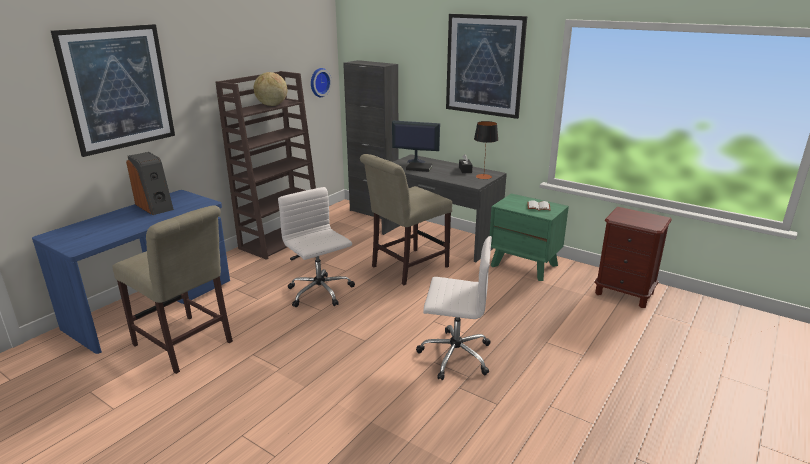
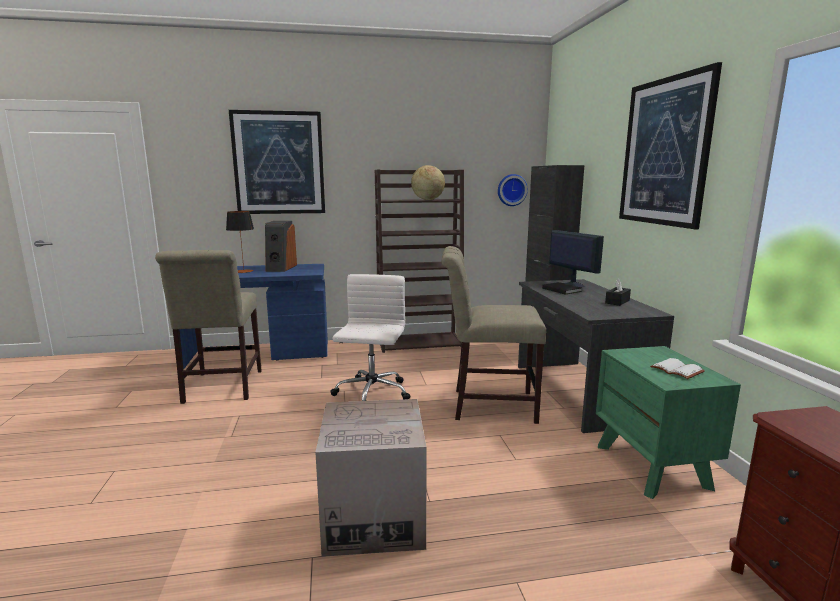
camera: 45 degrees right, 10 degrees down
(454, 355) = (374, 518): white office chair -> cardboard box
(483, 176) = (627, 312): table lamp -> table lamp (243, 271)

